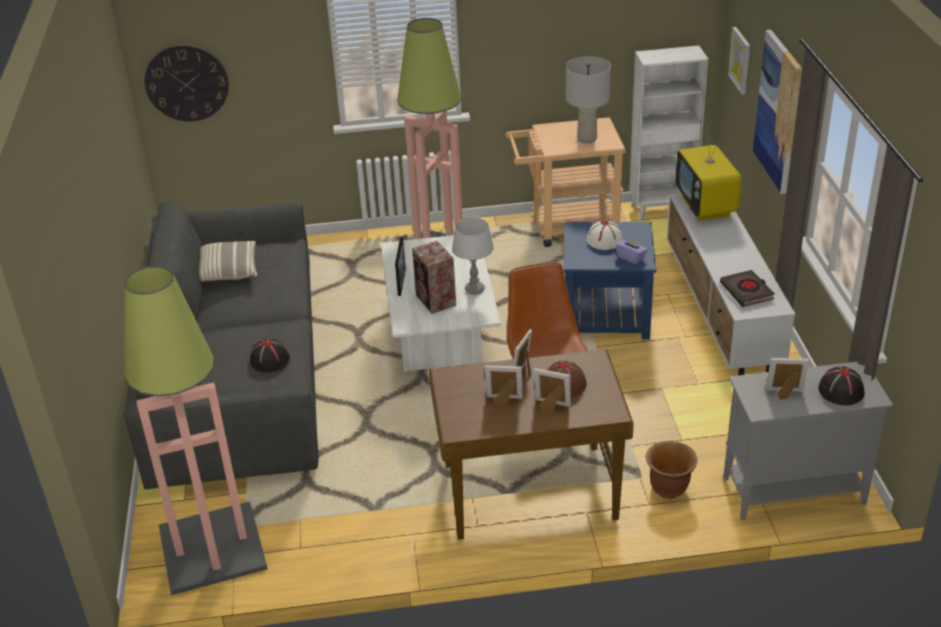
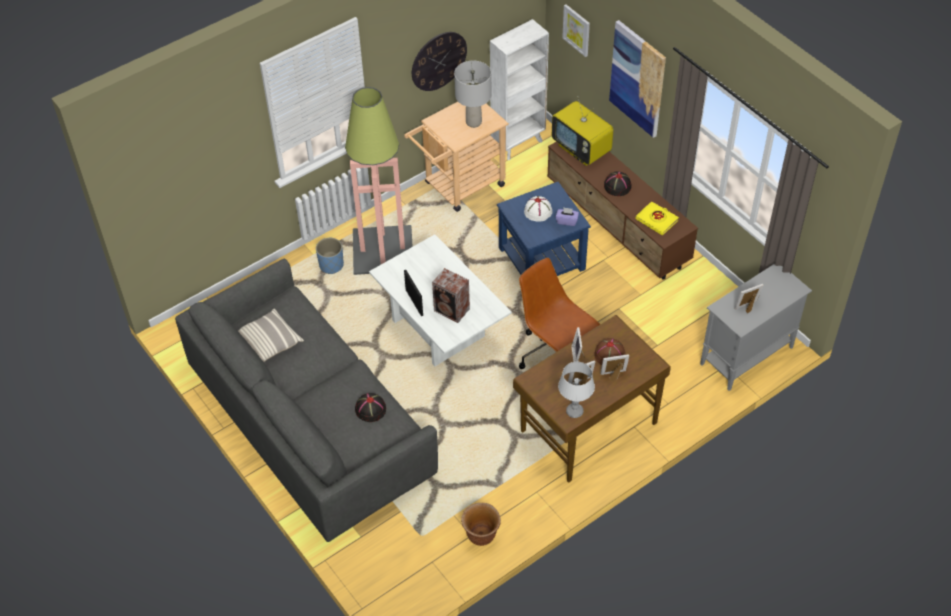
camera: 30 degrees left, 15 degrees up
(187, 83) = (161, 197): wall clock -> wall clock (438, 61)
(210, 547) = (411, 563): floor lamp -> none
(377, 253) = (331, 265): none -> blue planter
(474, 289) = (472, 289): grey table lamp -> grey table lamp (574, 411)
(669, 488) = (672, 386): brown planter -> brown planter (481, 535)
(721, 311) = (617, 225): white tv stand -> brown tv stand
(746, 291) = (656, 220): black book -> yellow book
(840, 390) = (777, 291): black hat -> black hat (617, 186)

